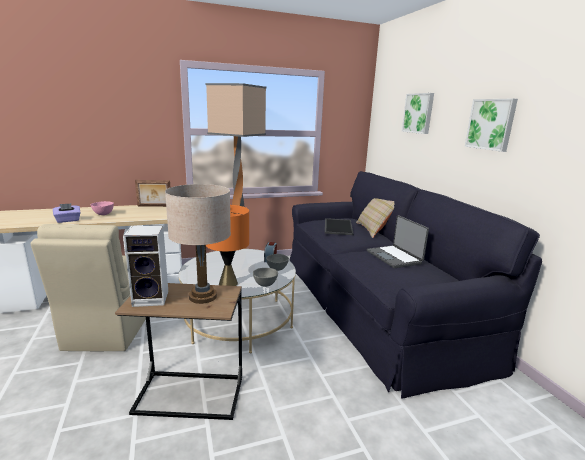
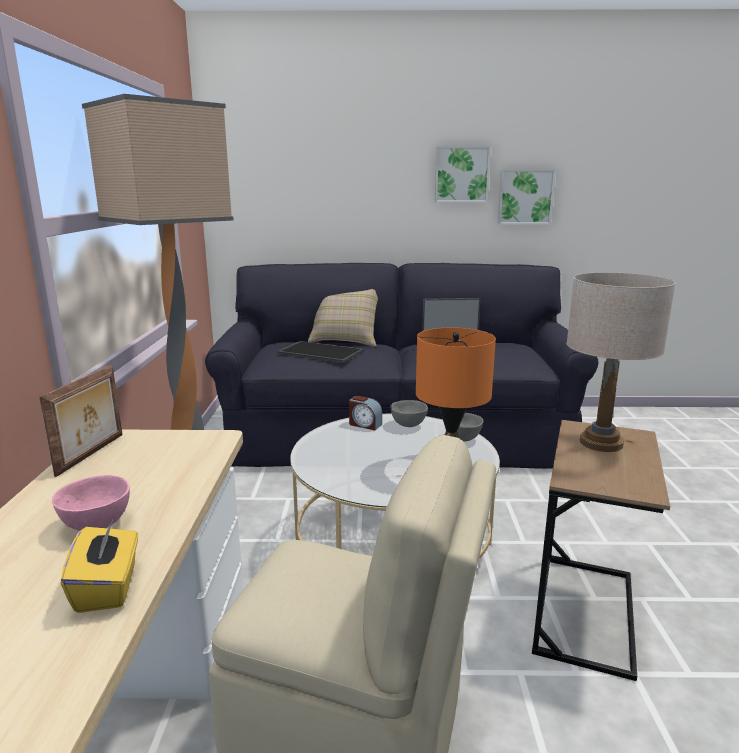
camera: 70 degrees left, 0 degrees up
(68, 220) = (108, 588): purple tissue box -> yellow tissue box
(152, 298) = (615, 477): speaker -> none
(418, 113) = (332, 165): picture -> picture (525, 197)

